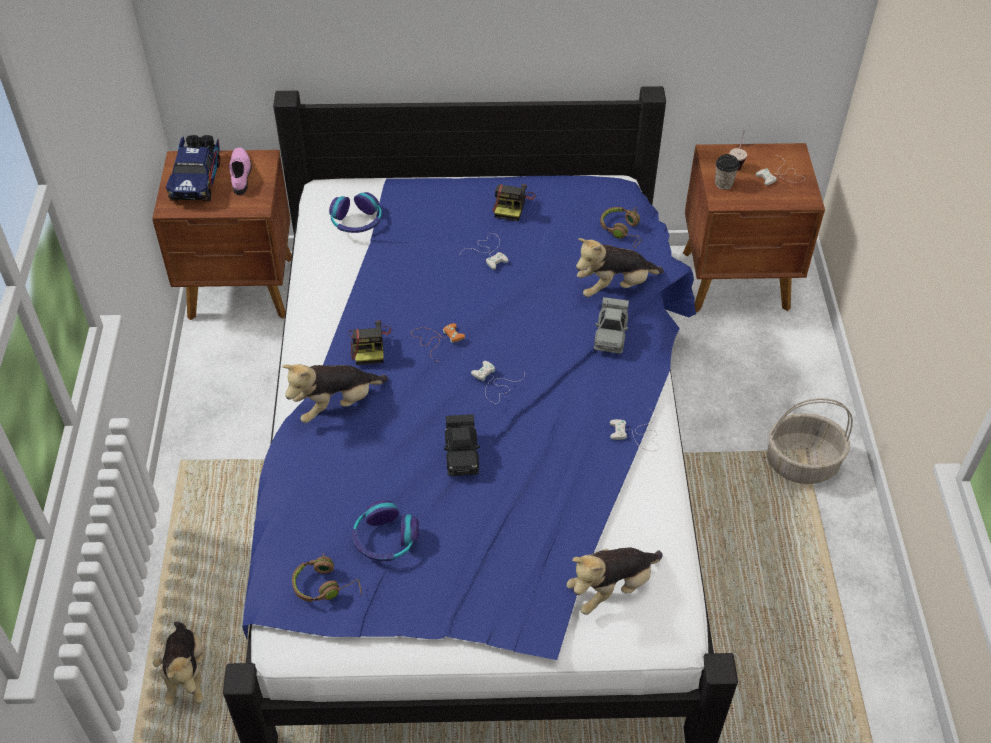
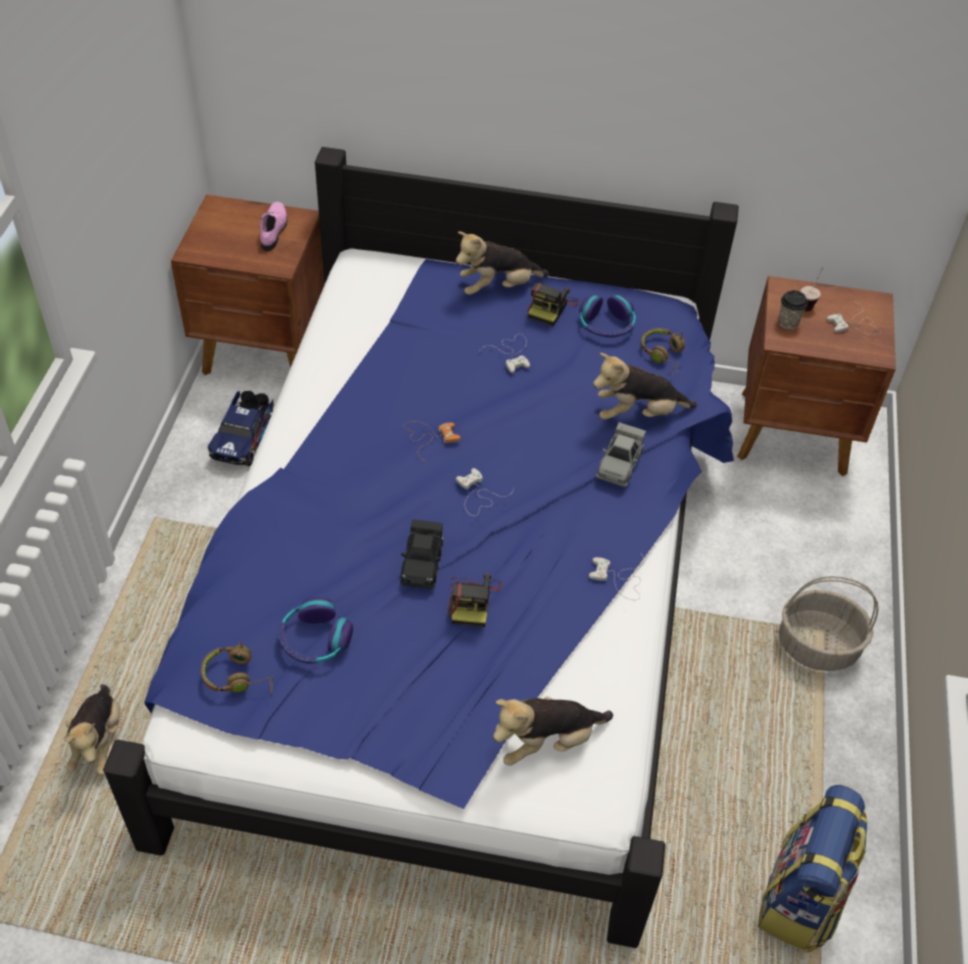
camera: 10 degrees right, 0 degrees up
(197, 179) = (228, 227): toy truck -> toy truck (244, 437)
(336, 404) = (304, 486): plush toy -> plush toy (498, 287)
(356, 221) = (381, 298): headphones -> headphones (606, 325)
(369, 345) = (357, 430): camera -> camera (472, 600)
(841, 683) = (801, 899): none -> backpack

